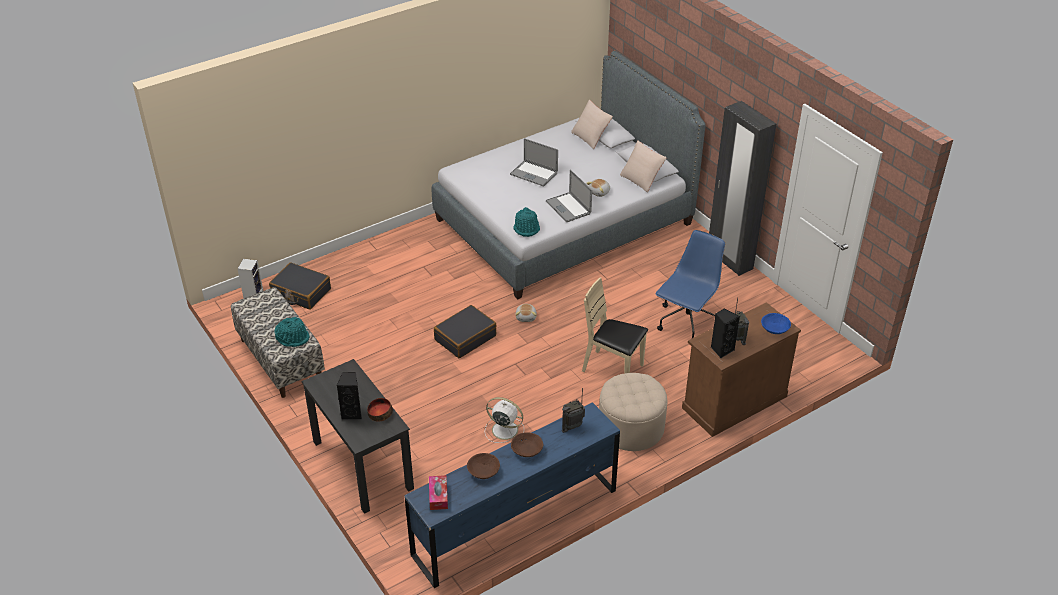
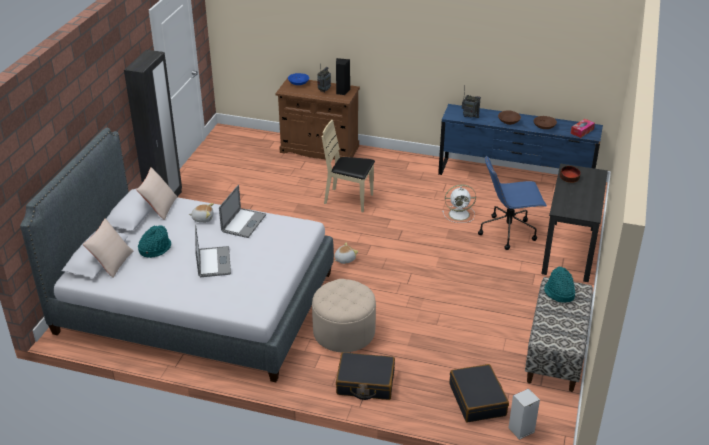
camera: 130 degrees left, 5 degrees down
(352, 413) = (586, 187): black speaker -> none
(465, 337) = (404, 275): black suitcase -> black suitcase (365, 383)
(503, 429) = (460, 214): white fan -> white fan turned 75 degrees counterclockwise
(526, 228) = (297, 229): turquoise hat -> turquoise hat (155, 249)
(613, 369) = (349, 200): beige chair -> beige chair turned 120 degrees clockwise
(631, 428) = (390, 172): beige ottoman -> beige ottoman (344, 332)
(687, 323) = (263, 192): blue office chair -> blue office chair (508, 232)

